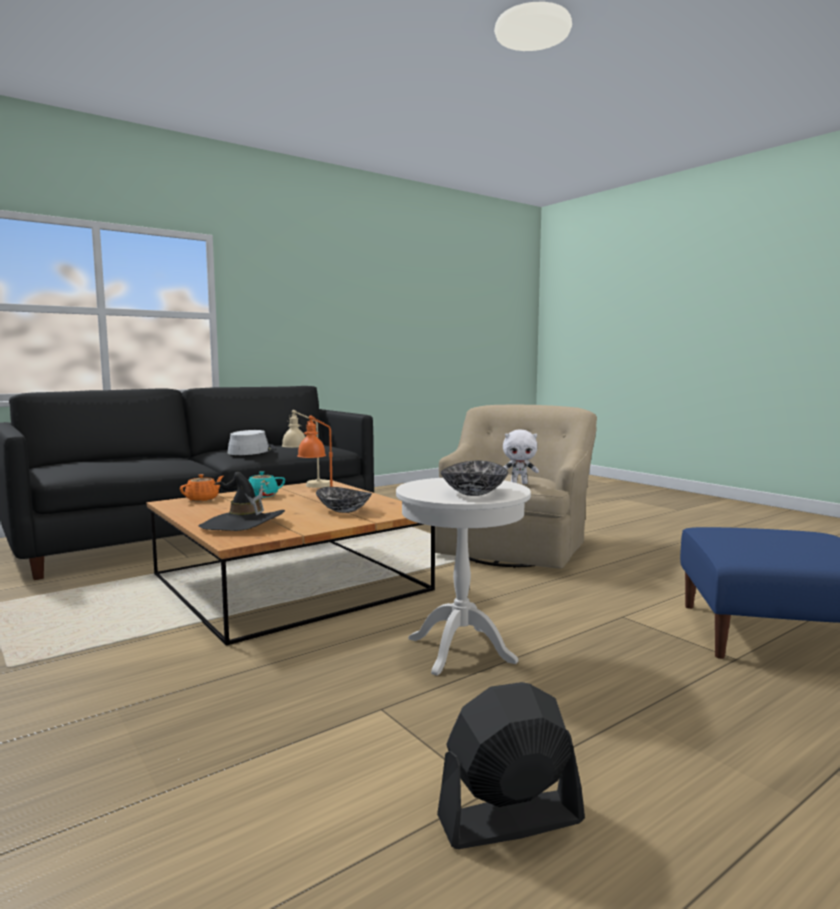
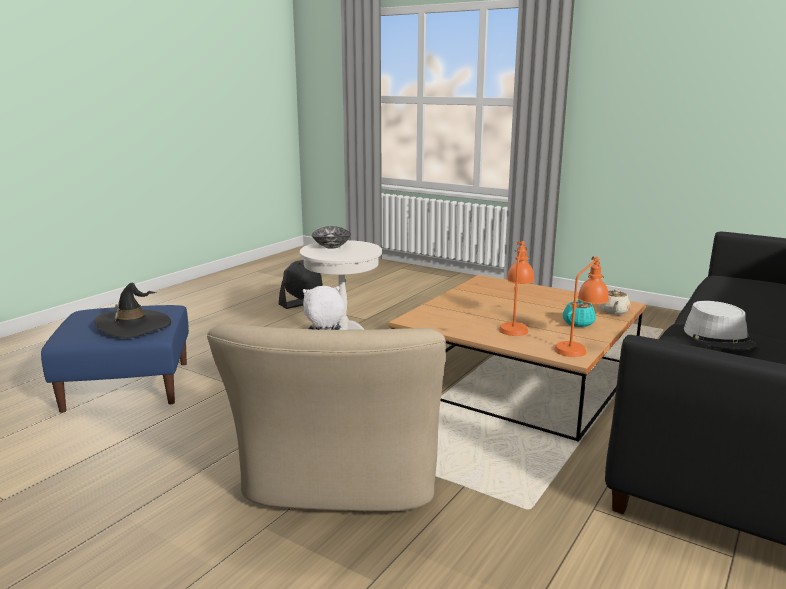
camera: 160 degrees right, 10 degrees up
(203, 499) = (613, 312): orange teapot -> beige teapot
(242, 524) = (509, 291): black hat -> black hat (134, 326)
(307, 486) = (579, 347): beige table lamp -> orange table lamp
(343, 510) = (468, 313): bowl -> none

